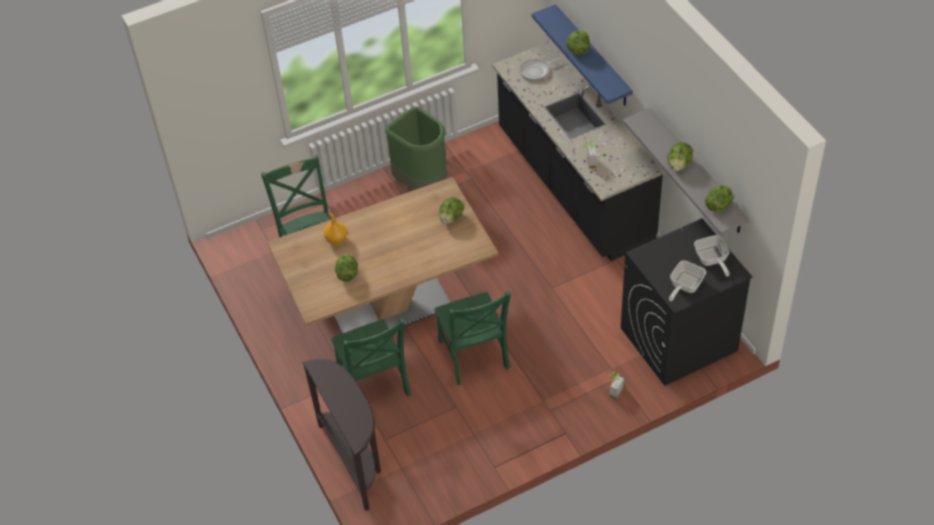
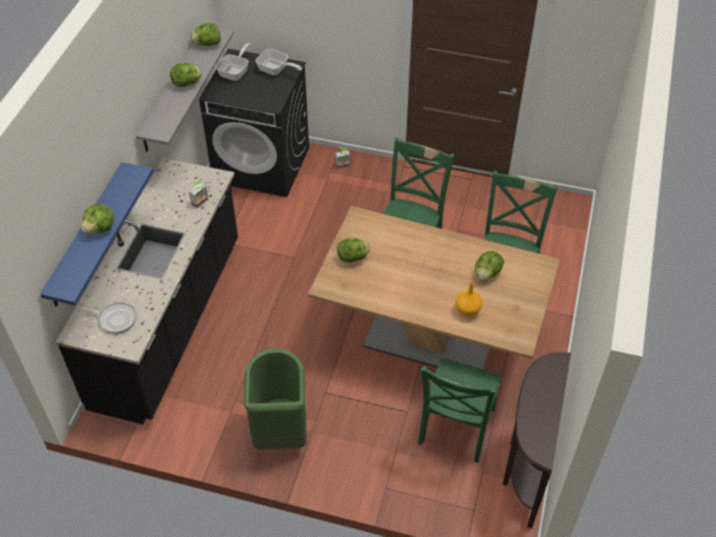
camera: 140 degrees left, 0 degrees up
(355, 460) = (564, 246): brown console table -> brown console table (524, 467)
(684, 286) = (276, 70): frying pan -> frying pan turned 45 degrees clockwise

